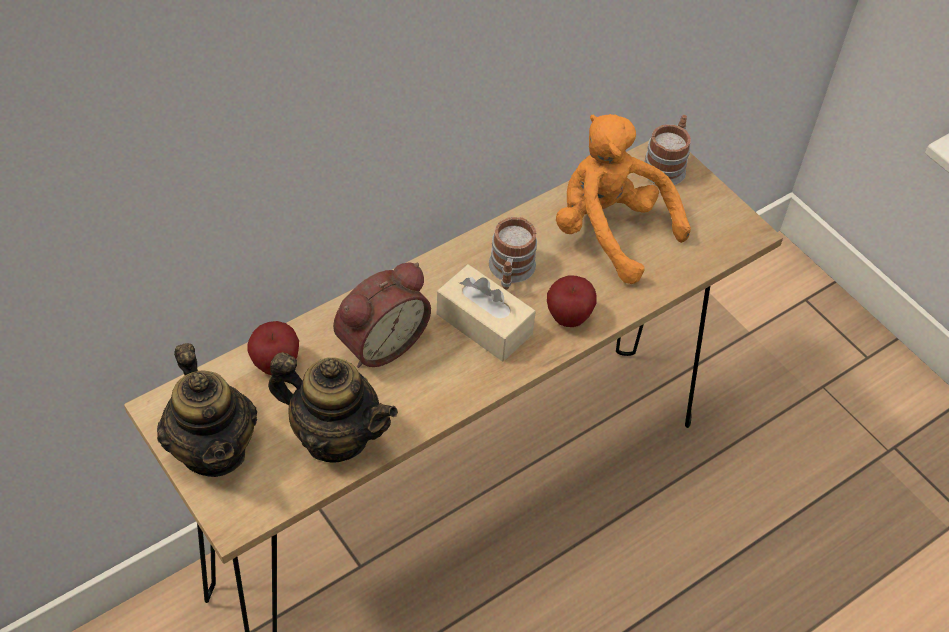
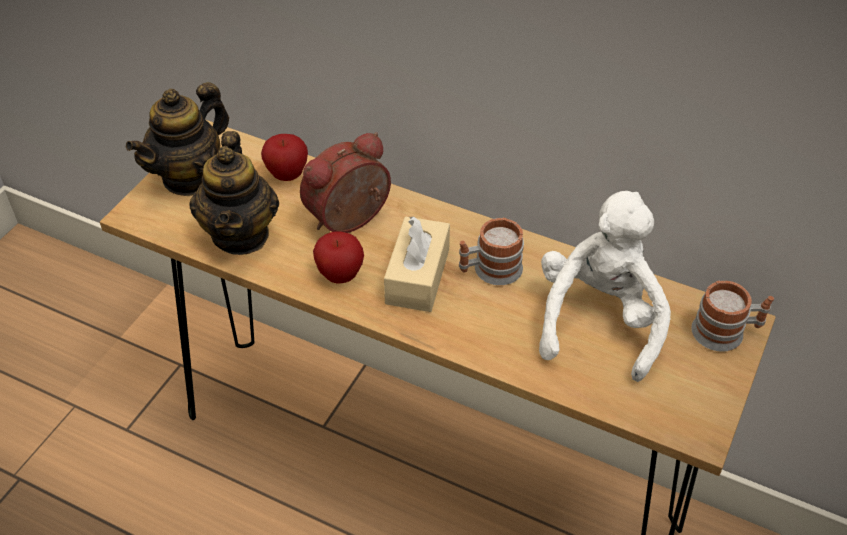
camera: 65 degrees right, 5 degrees down
(379, 342) = (351, 221): alarm clock -> alarm clock turned 120 degrees clockwise
(568, 318) = (468, 330): apple -> apple (340, 275)
(609, 231) = (599, 320): orange plush toy -> white plush toy

